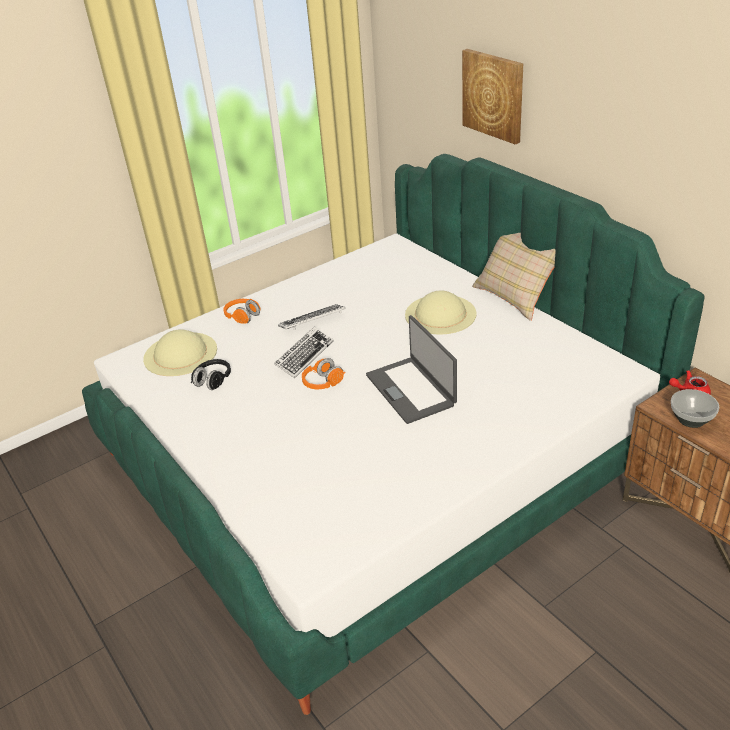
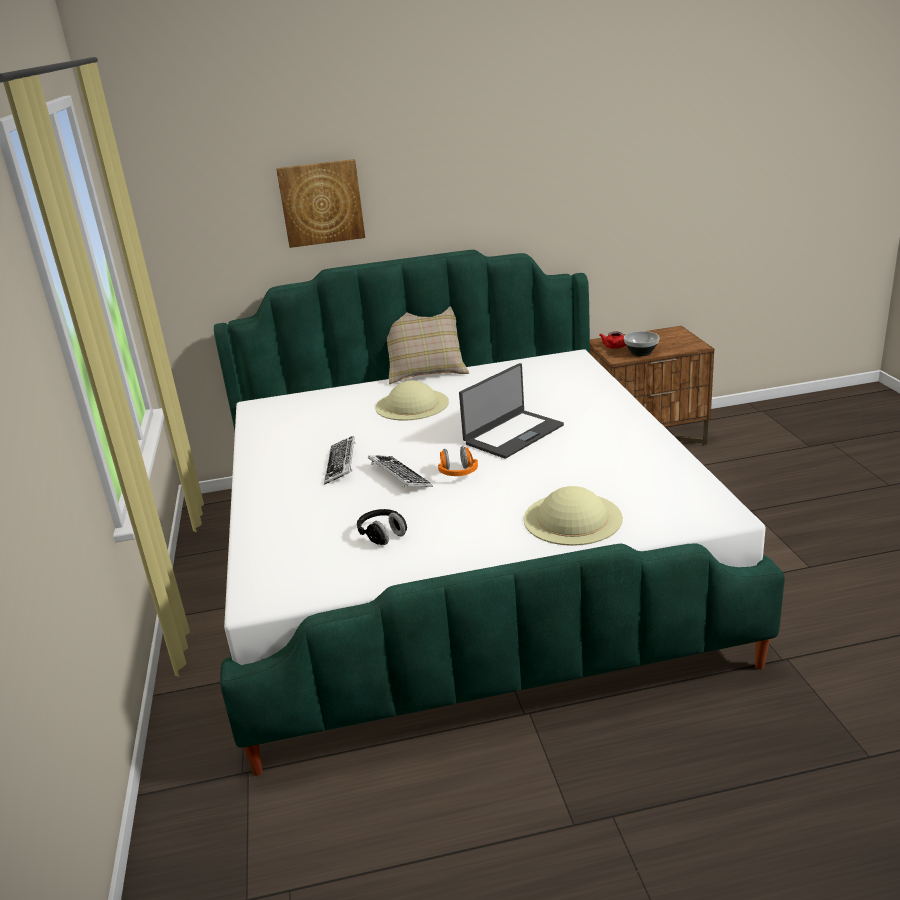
camera: 65 degrees left, 10 degrees down
(180, 353) = (299, 552): beige hat -> beige hat (572, 518)
(242, 317) = (276, 504): orange headphones -> none
(411, 389) = (512, 434): laptop -> laptop turned 45 degrees counterclockwise

